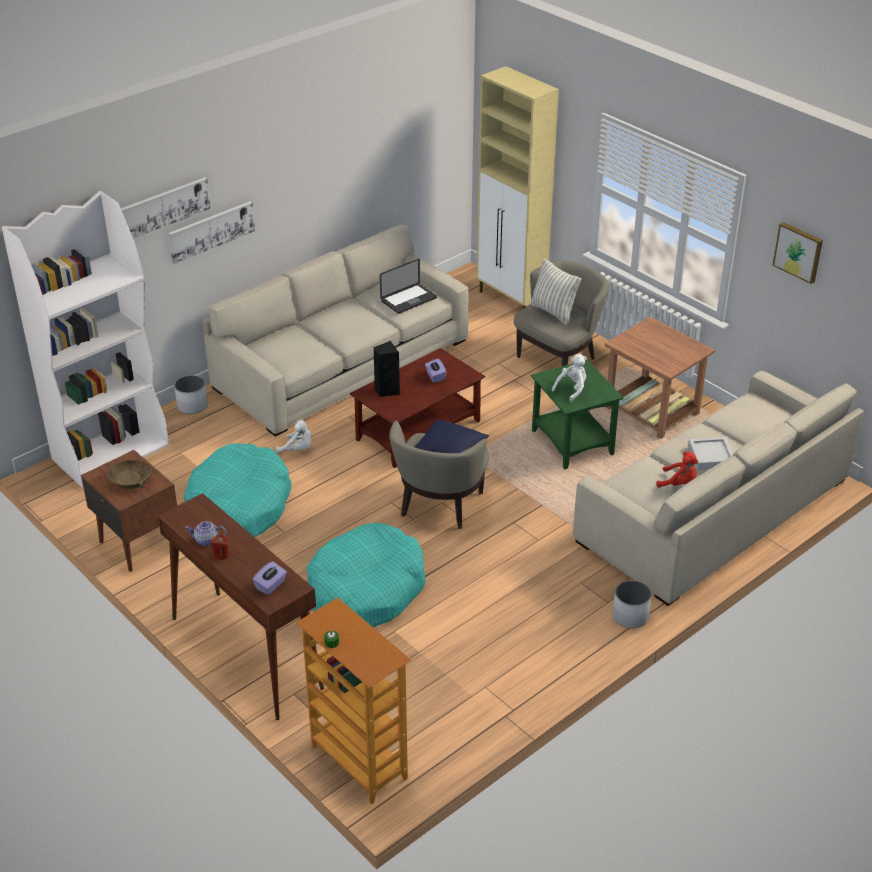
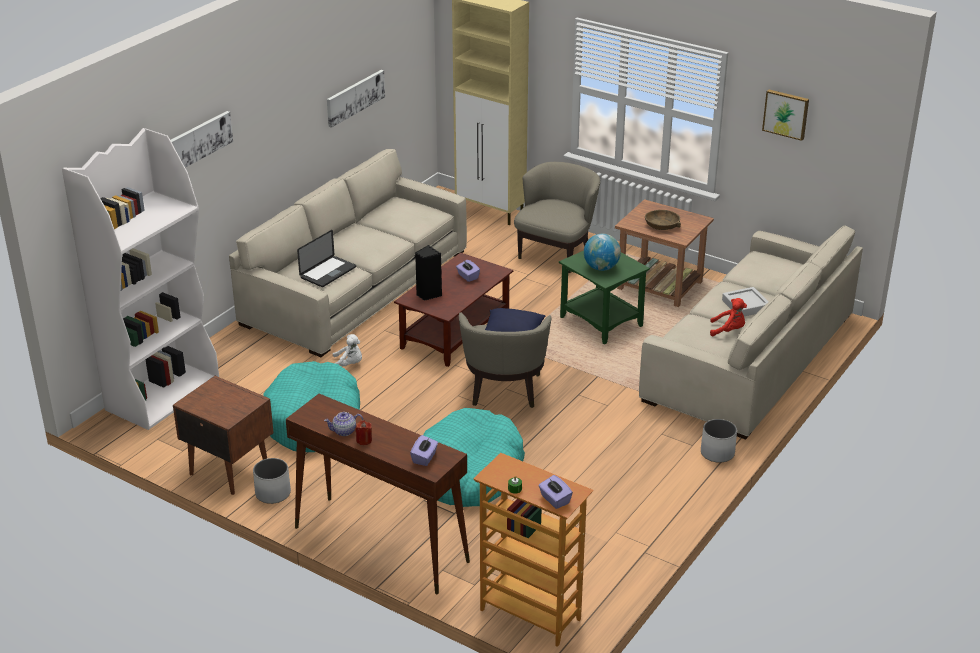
camera: 15 degrees left, 5 degrees down
(131, 480) = (225, 401): brown bowl -> brown bowl (662, 225)
(192, 406) = (226, 343): white planter -> white planter (273, 493)
(211, 231) = (232, 165): picture -> picture (355, 97)
(366, 663) = (554, 500): none -> purple tissue box
(408, 299) = (412, 216): laptop -> laptop (328, 272)
(553, 312) = (550, 209): pillow -> none
(572, 389) = (601, 268): white plush toy -> globe

